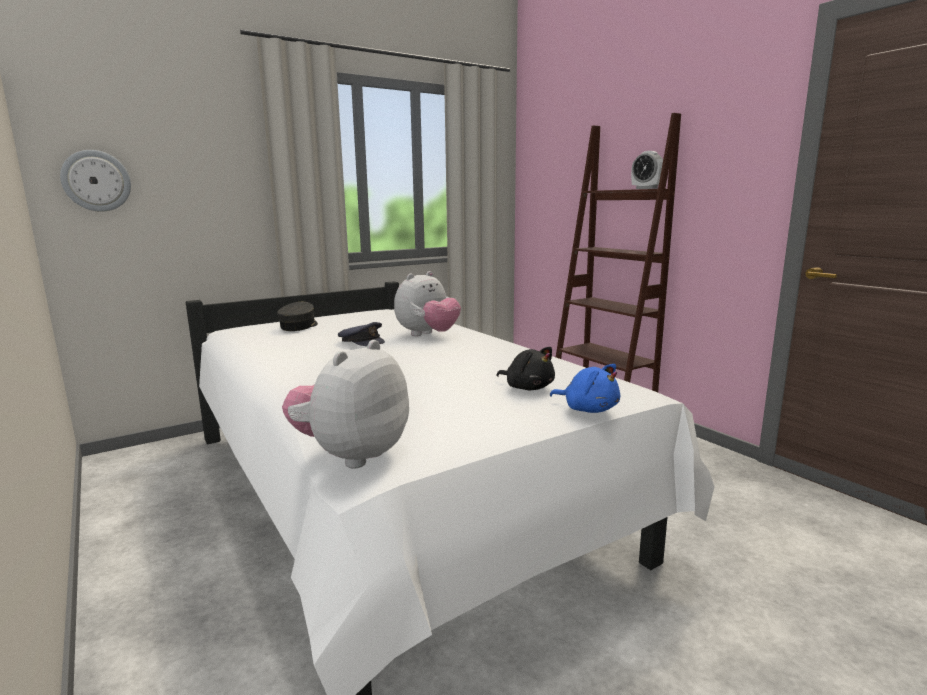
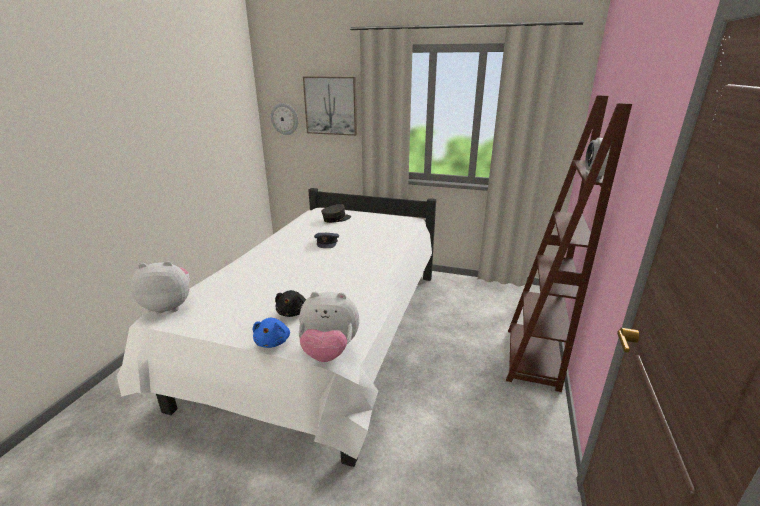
camera: 50 degrees right, 10 degrees up
(200, 156) = (331, 106): none -> picture
(427, 335) = (363, 251): plush toy -> plush toy (329, 351)

